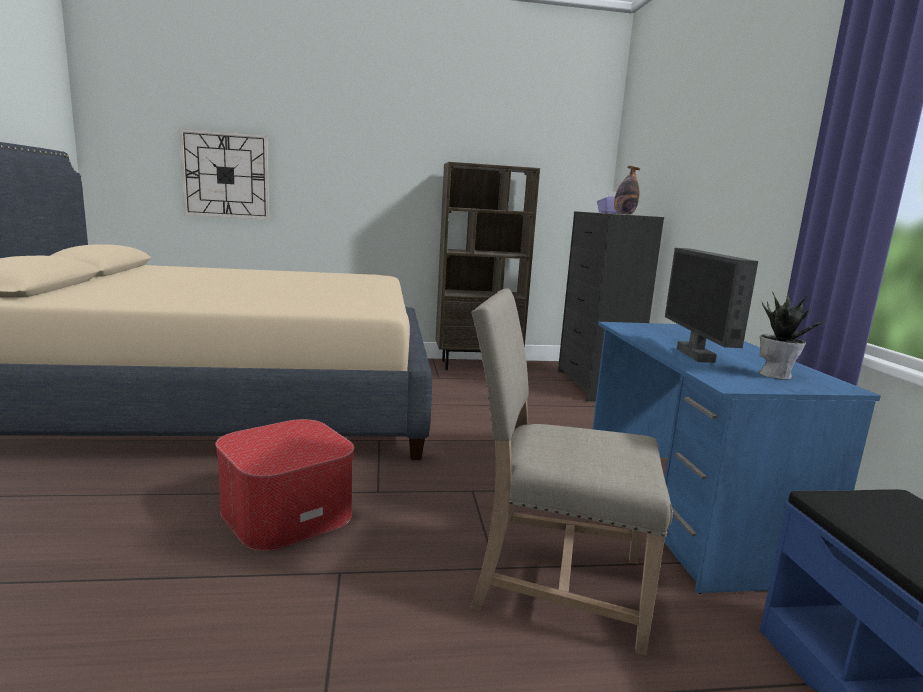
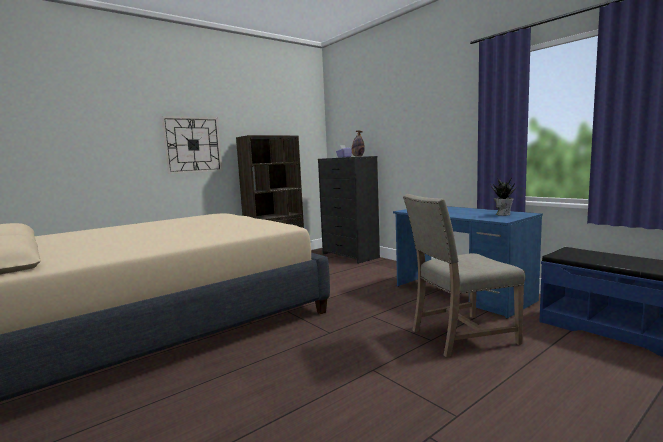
camera: 30 degrees left, 5 degrees down
(226, 175) = (76, 157): wall clock -> wall clock (193, 145)
(287, 512) = (300, 358): ottoman -> none
(697, 355) = (464, 214): monitor -> none

